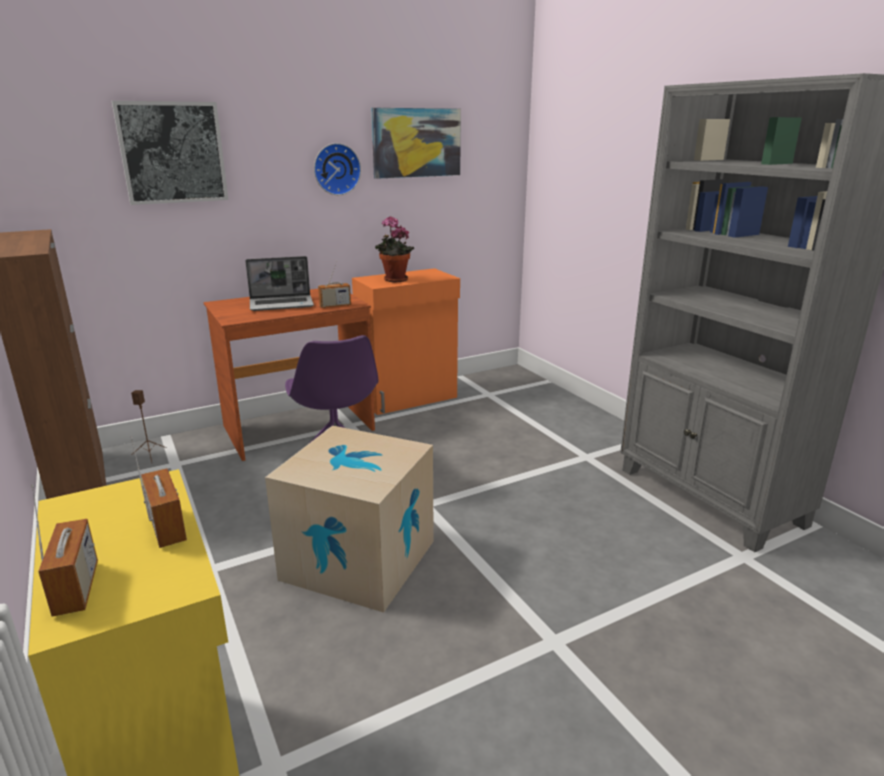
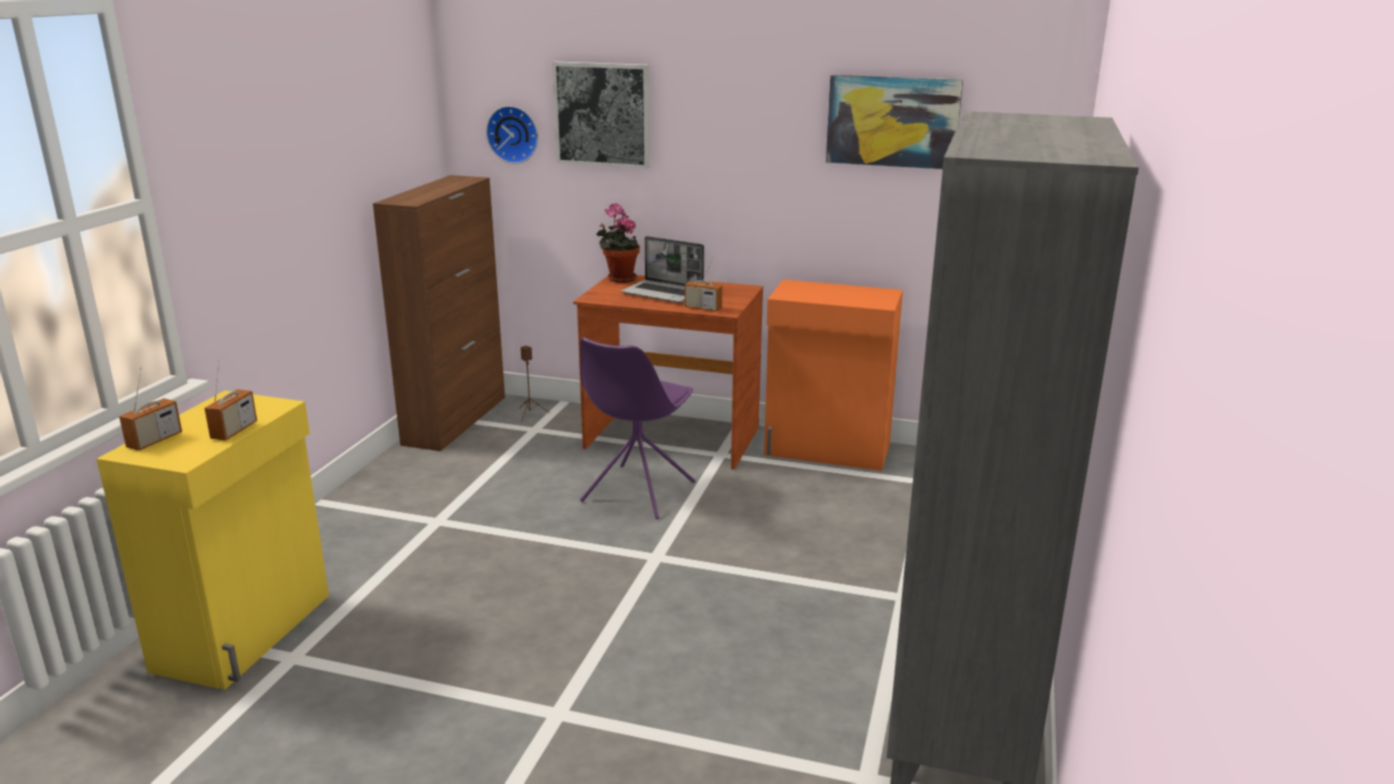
camera: 45 degrees right, 0 degrees up
(336, 169) = (778, 146): wall clock -> wall clock (514, 134)
(359, 560) = (533, 570): cardboard box -> none
(394, 280) = (814, 294): potted plant -> potted plant (619, 279)

